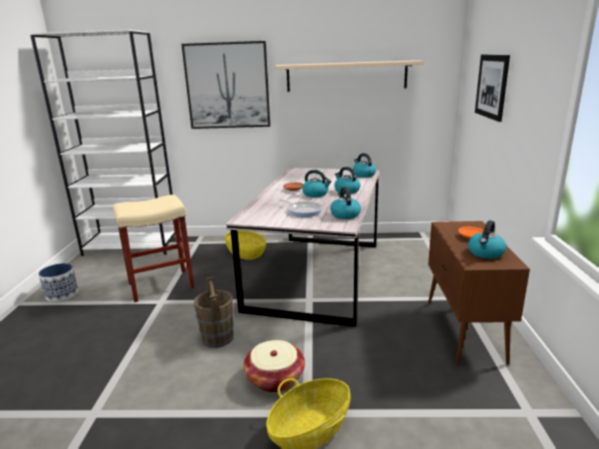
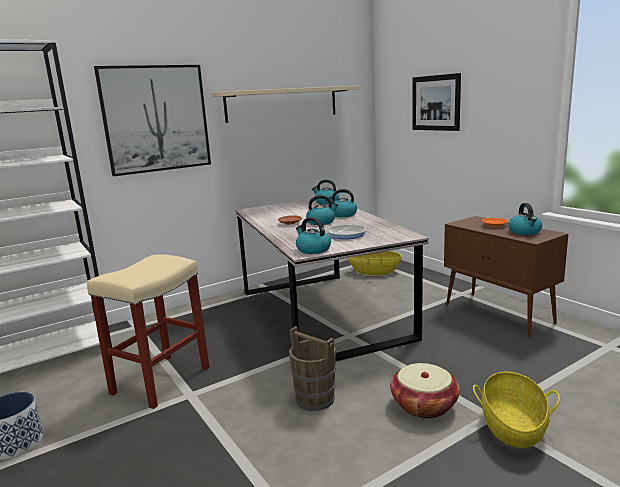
camera: 35 degrees left, 5 degrees down
(246, 253) = (217, 319): basket -> basket (375, 271)
(345, 215) = (388, 229): kettle -> kettle (313, 250)

